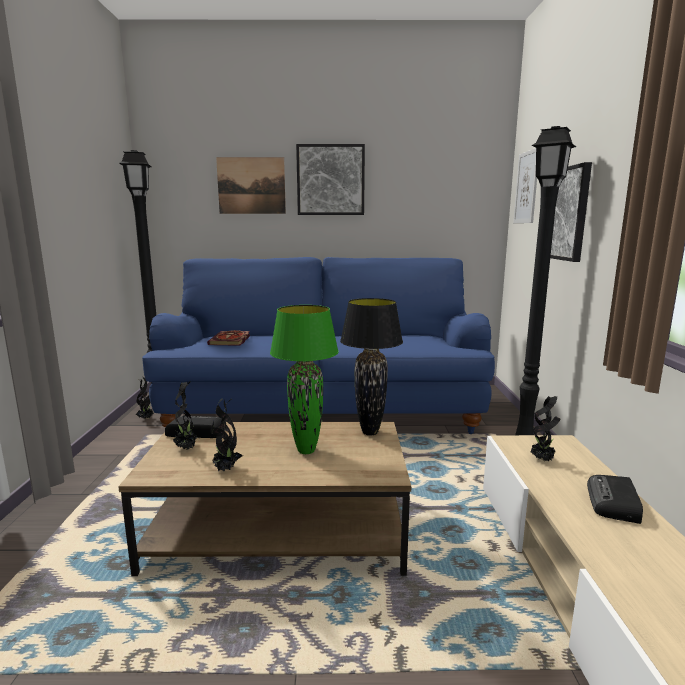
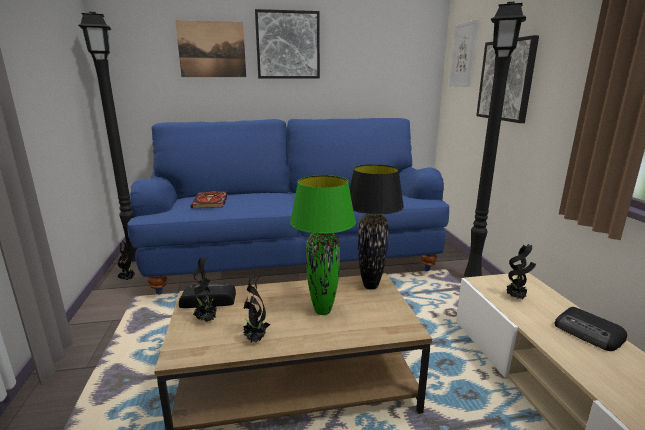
camera: 10 degrees left, 5 degrees up
(613, 503) = (589, 333): radio -> radio turned 45 degrees counterclockwise

